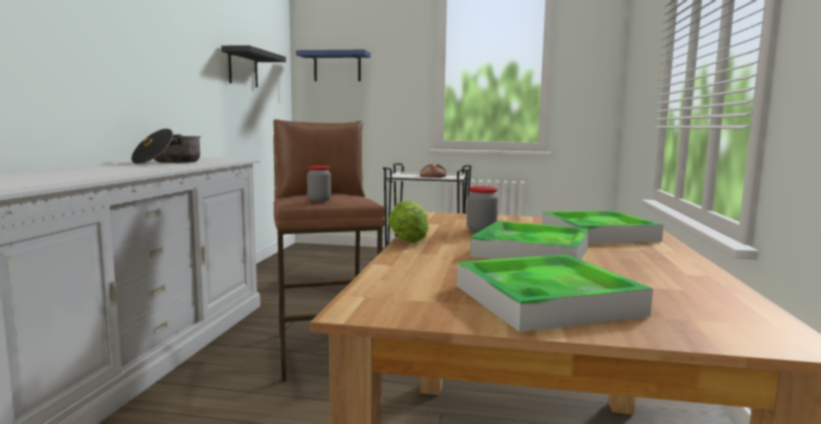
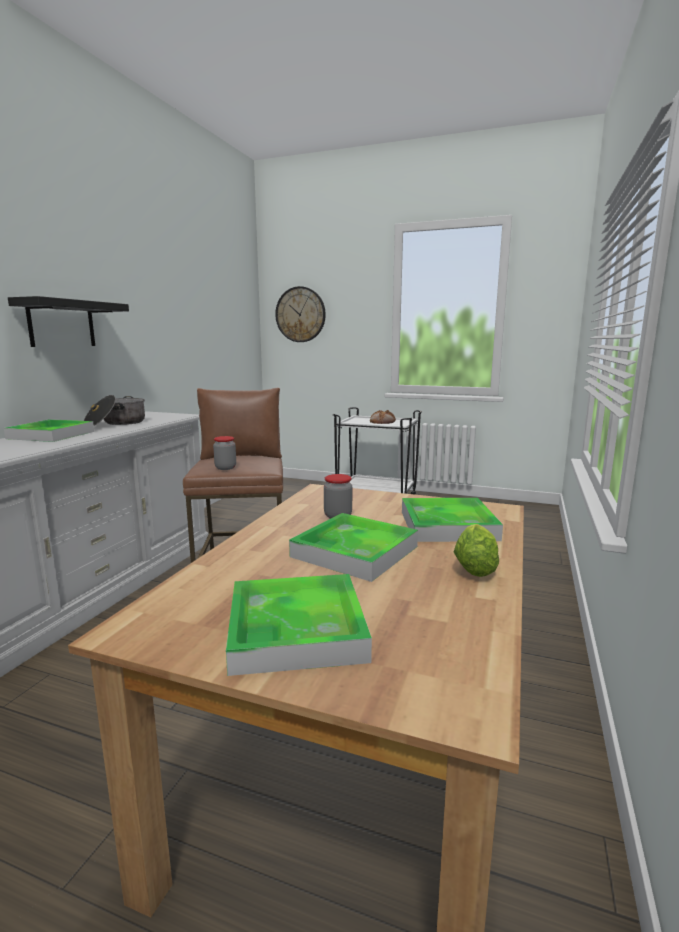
camera: 10 degrees right, 5 degrees up
(103, 168) = (51, 435): none -> tray
(243, 68) = (205, 324): black shelf -> black shelf (61, 324)
(337, 67) = (300, 314): blue shelf -> wall clock
(411, 238) = (262, 526): lettuce -> lettuce (476, 564)

